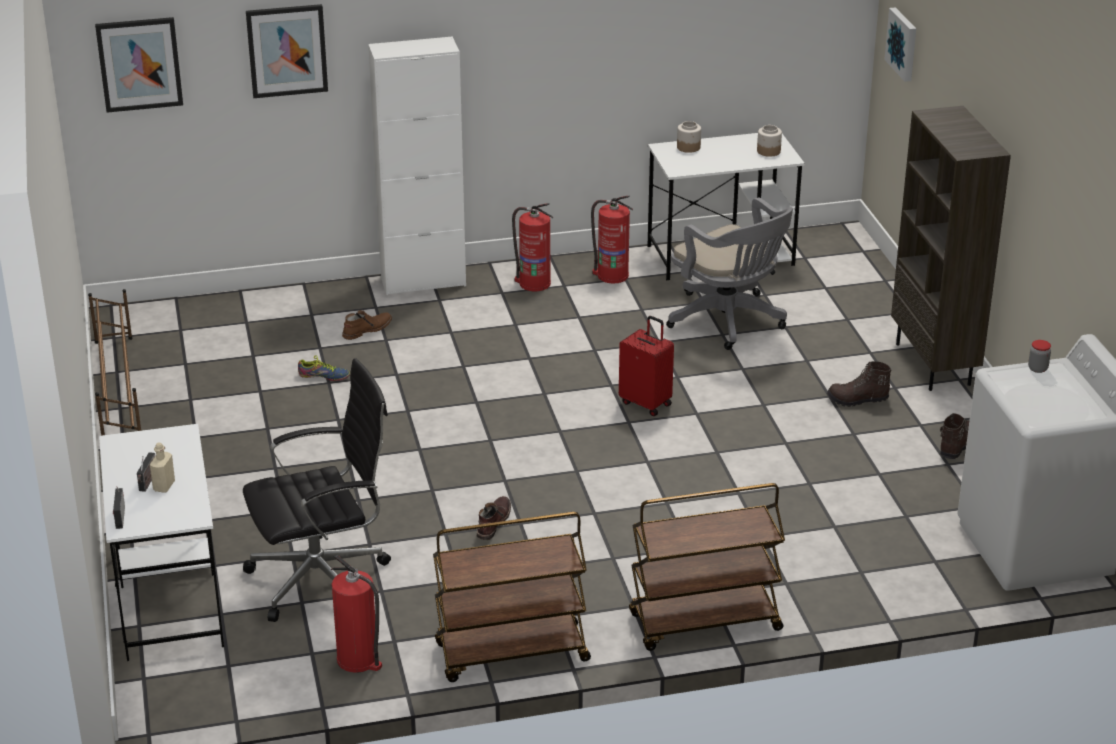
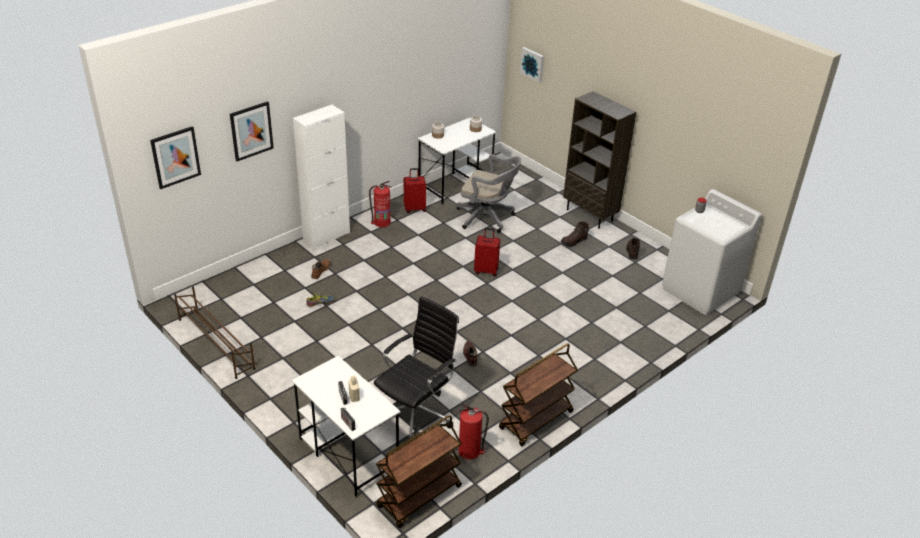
camera: 30 degrees left, 5 degrees up
(611, 275) = (415, 208): fire extinguisher -> red suitcase
(704, 623) = (604, 374): brown cart -> brown cart (419, 497)

